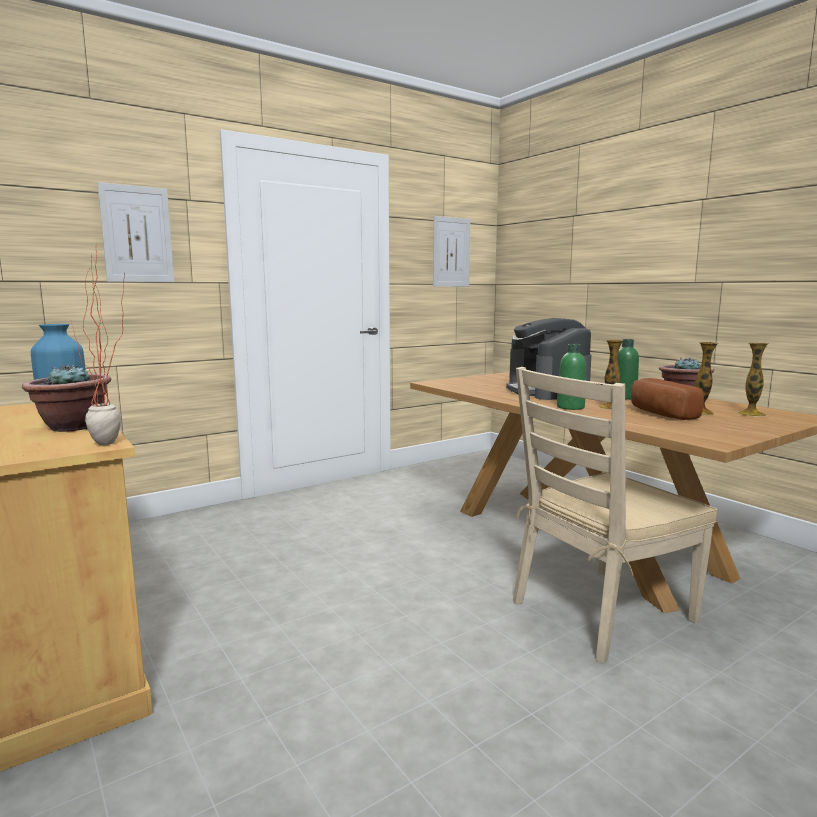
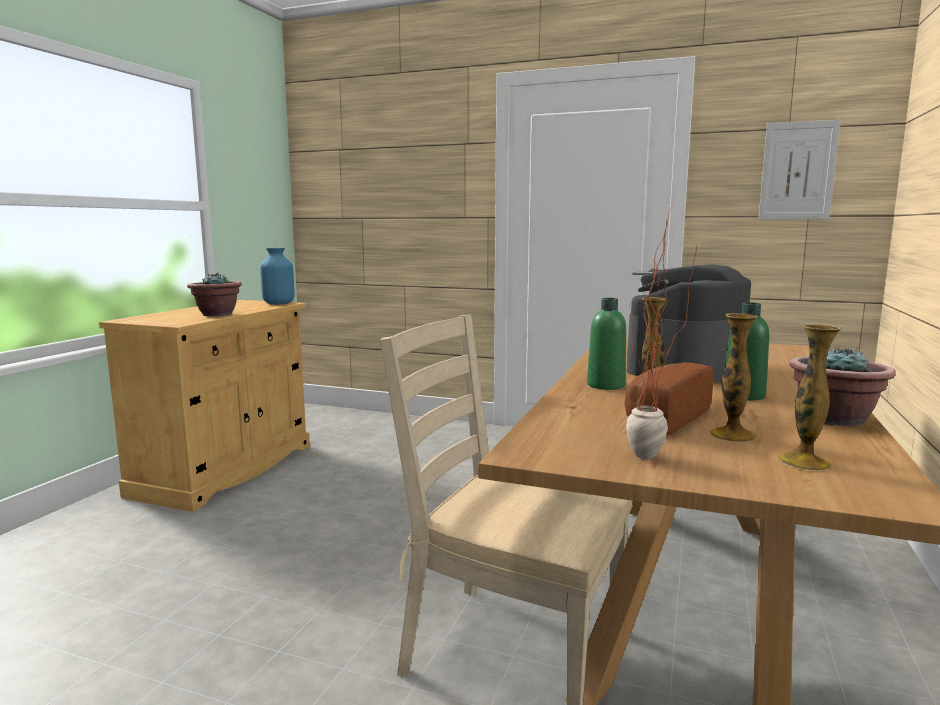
camera: 55 degrees right, 0 degrees up
(112, 445) = (177, 324): potted plant -> potted plant (650, 461)
(137, 234) = (424, 178): picture -> none

